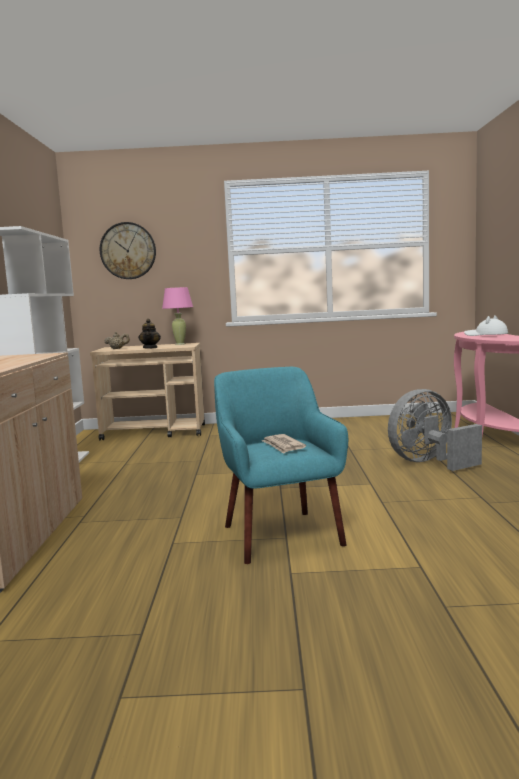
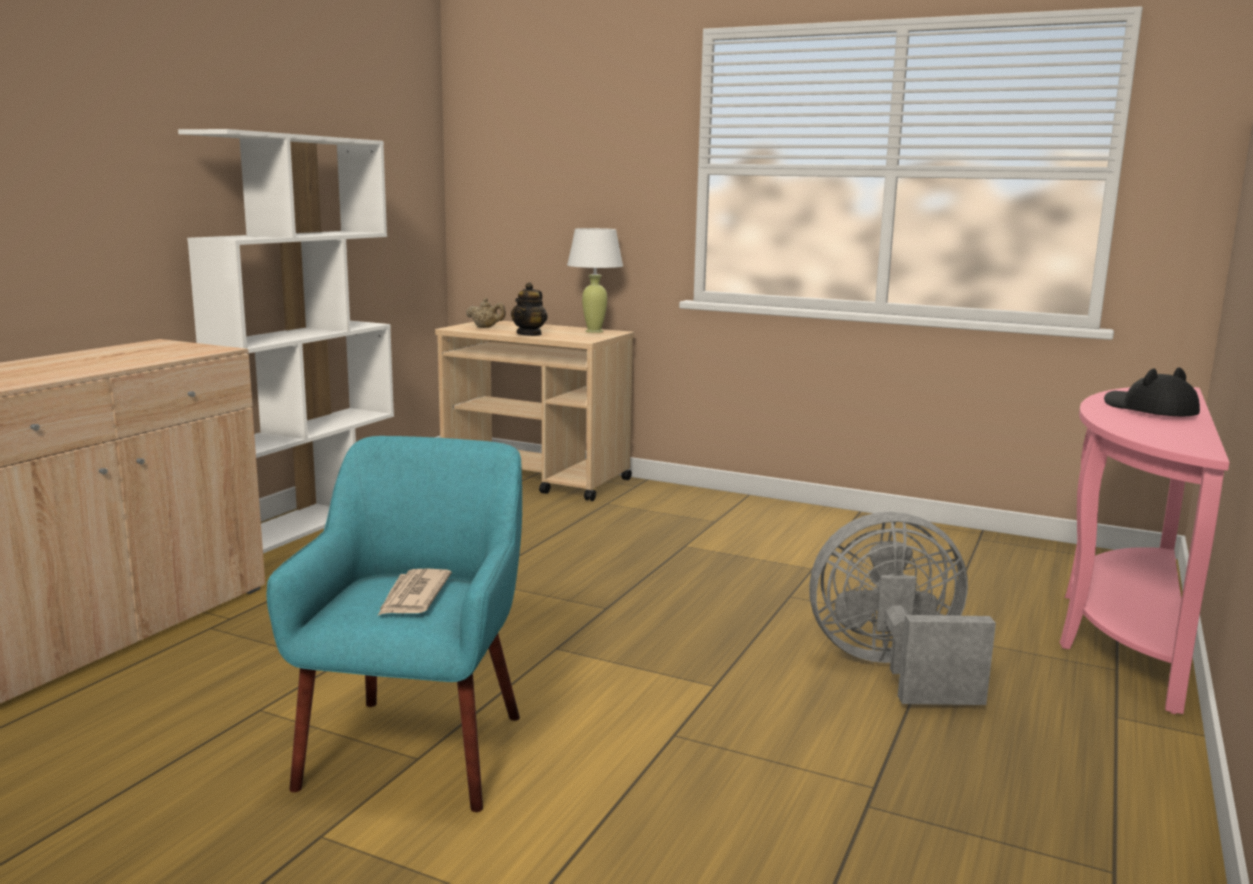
camera: 25 degrees right, 5 degrees up
(128, 251) = (535, 155): wall clock -> none
(180, 344) = (594, 331): pink table lamp -> white table lamp
(485, 335) = (1149, 409): white hat -> black hat

